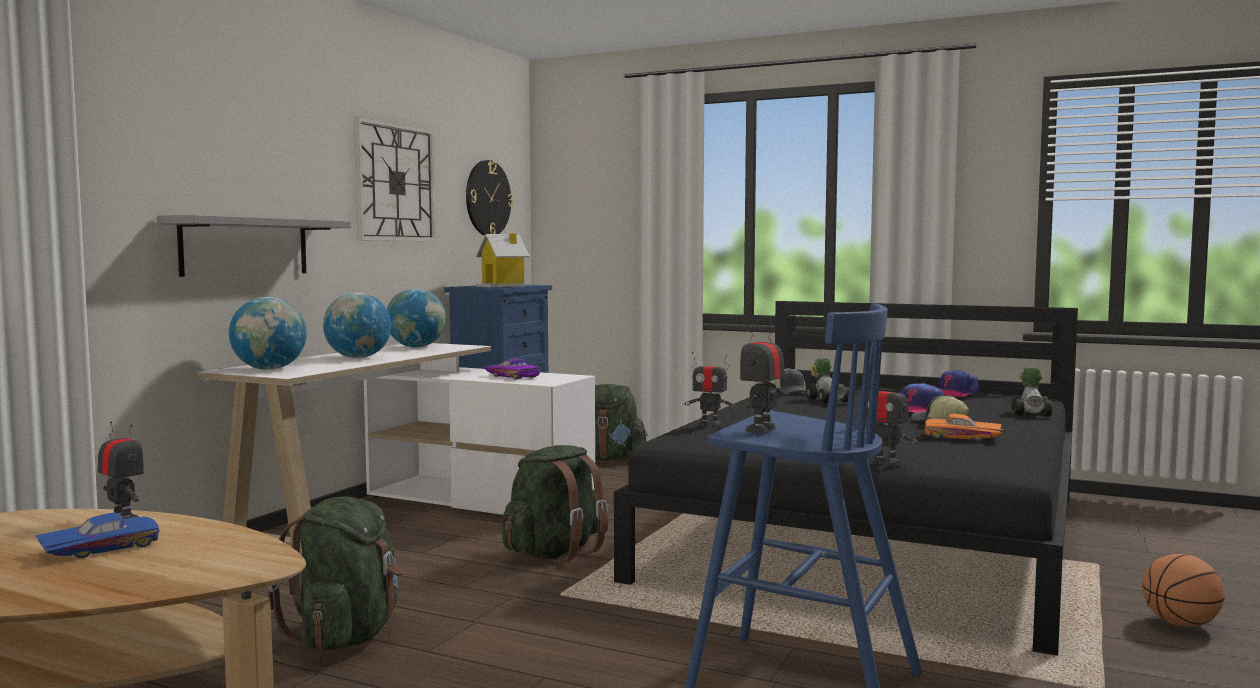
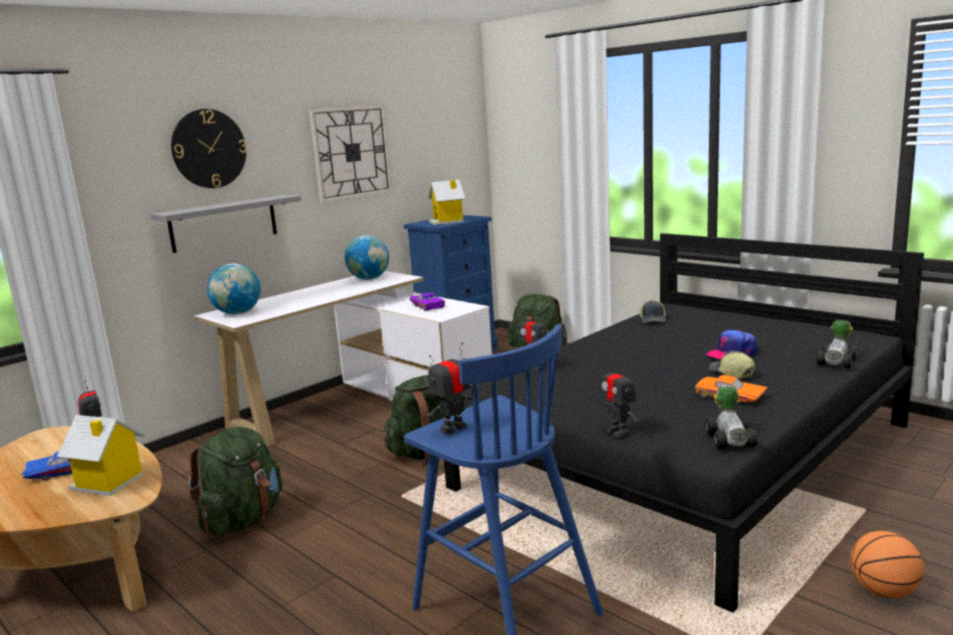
camera: 20 degrees right, 10 degrees up
(203, 554) = (108, 483): none -> toy house
(358, 358) = (311, 296): globe -> none
(487, 198) = (443, 147): wall clock -> wall clock (209, 149)
(827, 400) = (670, 333): toy car -> toy car (730, 439)
(954, 393) = (797, 327): cap -> none

